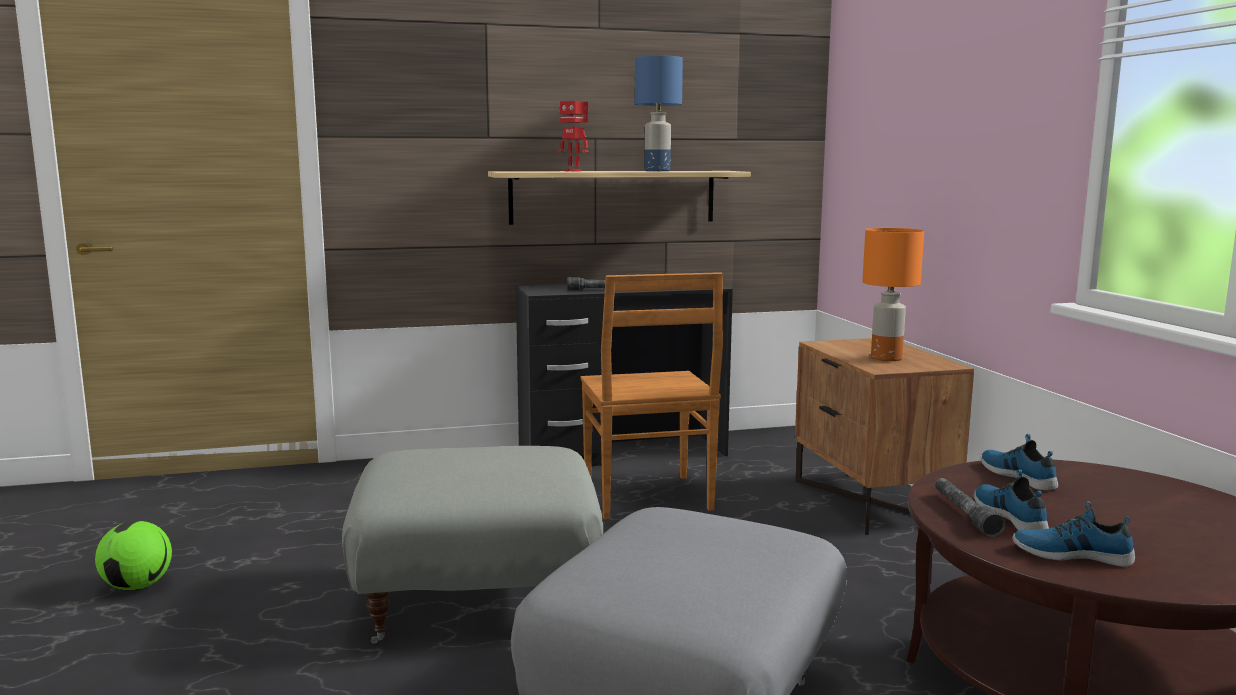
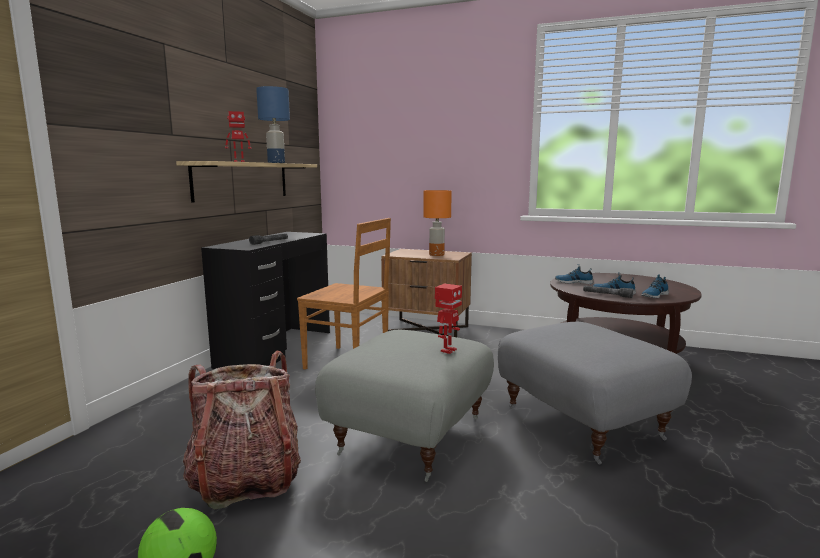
camera: 55 degrees left, 0 degrees up
(300, 553) = (246, 479): none -> backpack
(488, 484) = (447, 350): none -> toy robot

